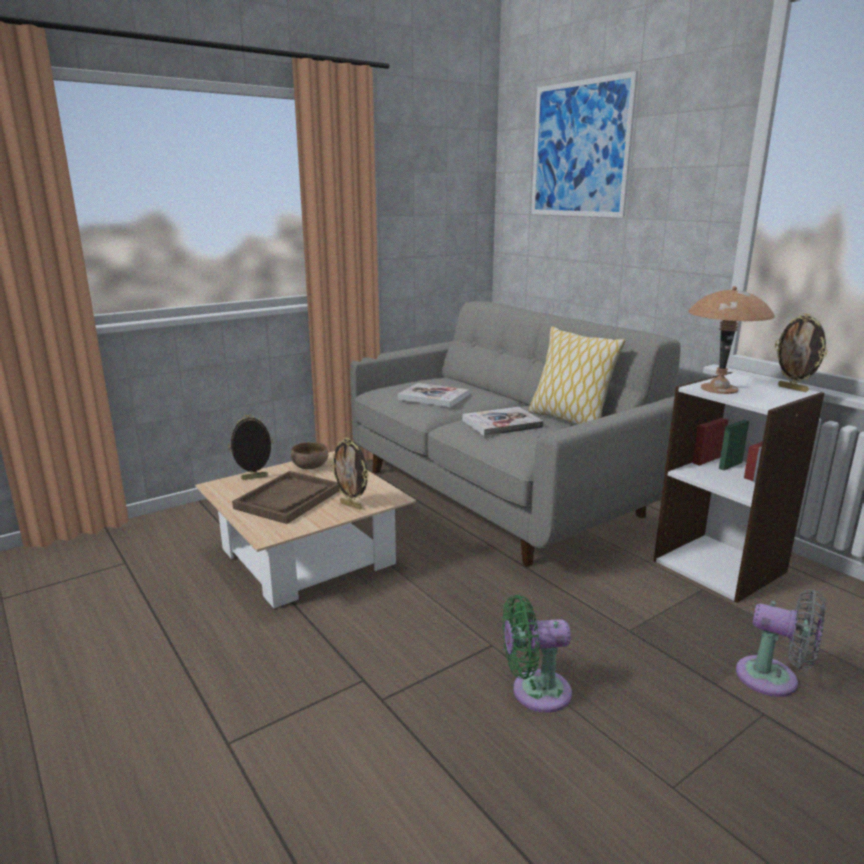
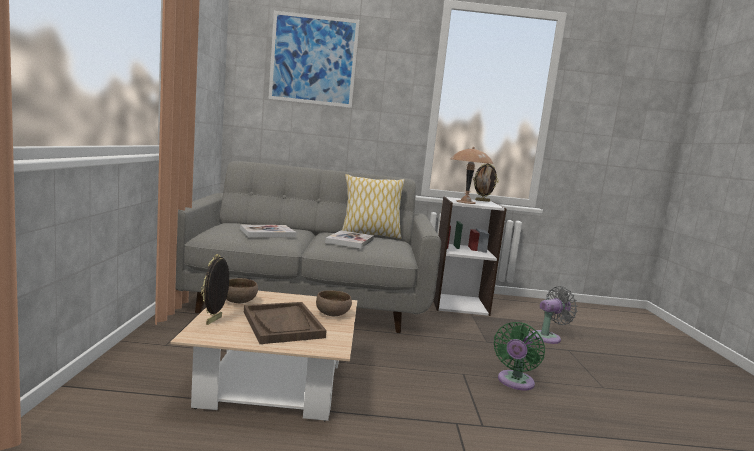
camera: 55 degrees left, 10 degrees down
(351, 505) = (333, 314): picture frame -> brown bowl

